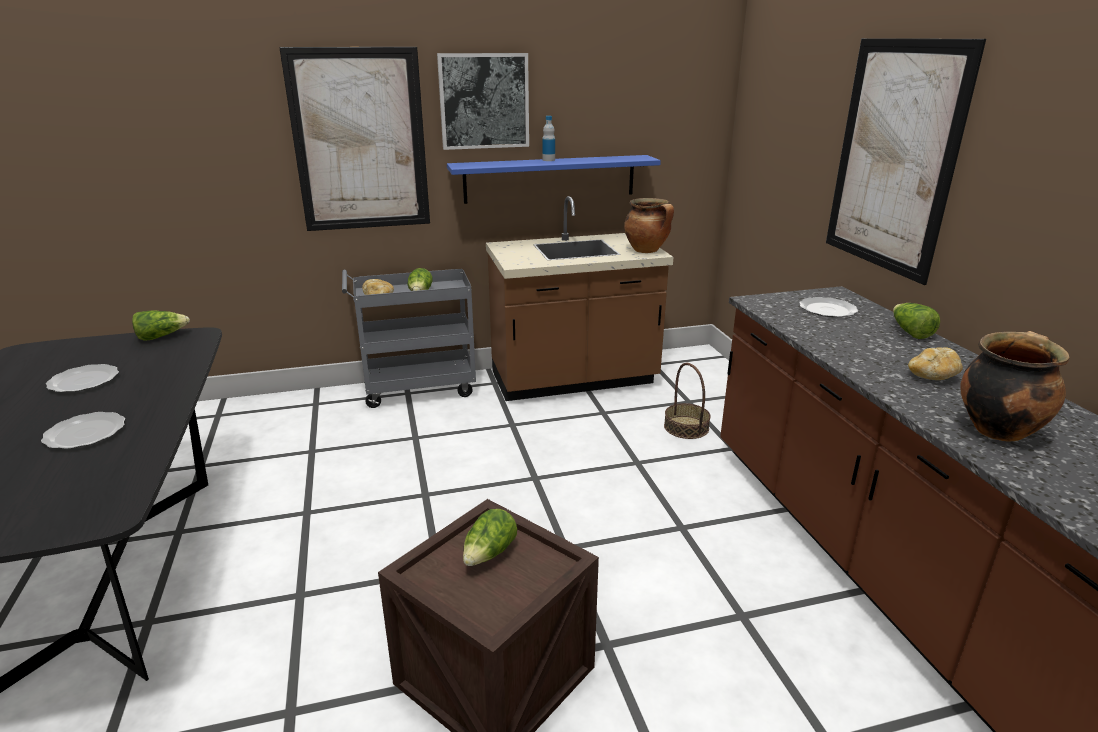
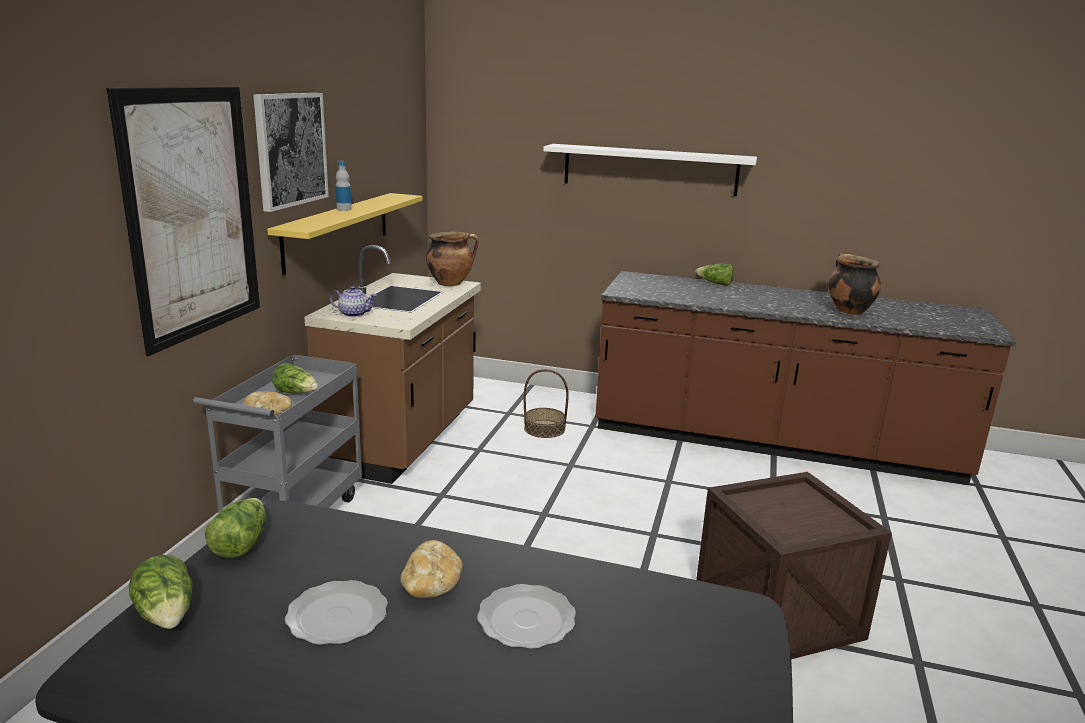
camera: 60 degrees left, 5 degrees down
(489, 554) = (775, 509): lettuce -> lettuce (167, 614)
(512, 249) = (353, 314): none -> teapot
(550, 179) = (338, 230): blue shelf -> yellow shelf
(826, 309) = (658, 285): plate -> none
(894, 157) = (650, 169): picture -> white shelf
(932, 376) = (778, 300): bread -> bread (431, 586)

